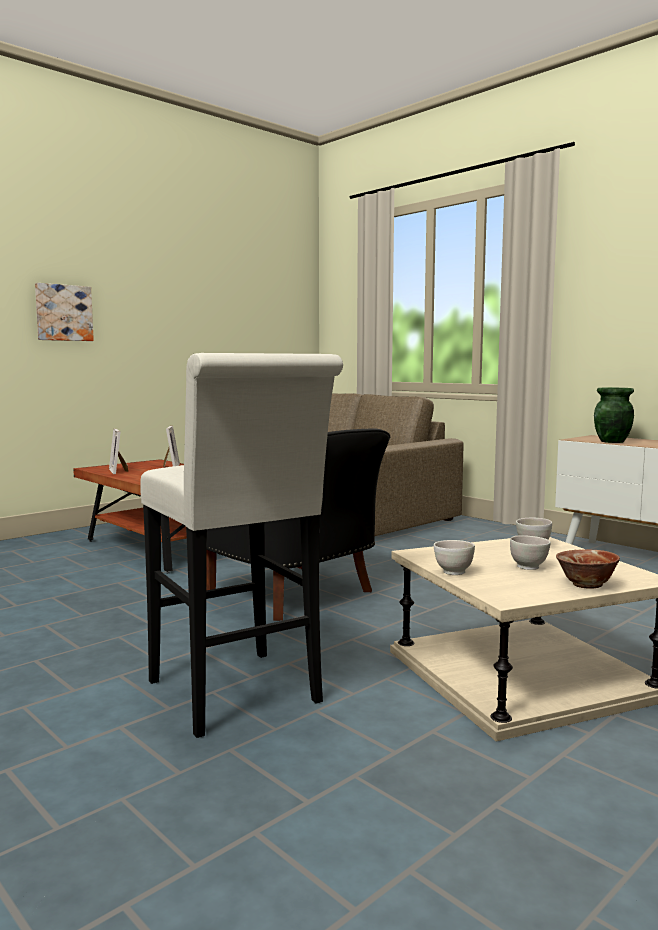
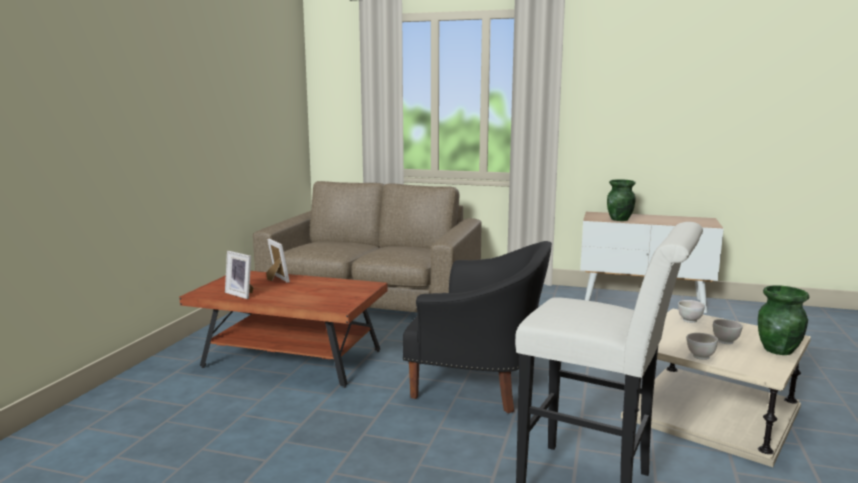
camera: 30 degrees left, 5 degrees up
(63, 313) = (130, 127): picture -> none
(586, 585) = (779, 350): bowl -> green vase

